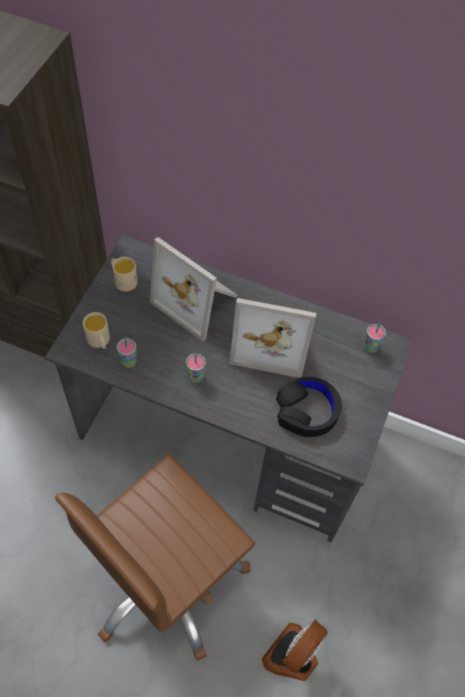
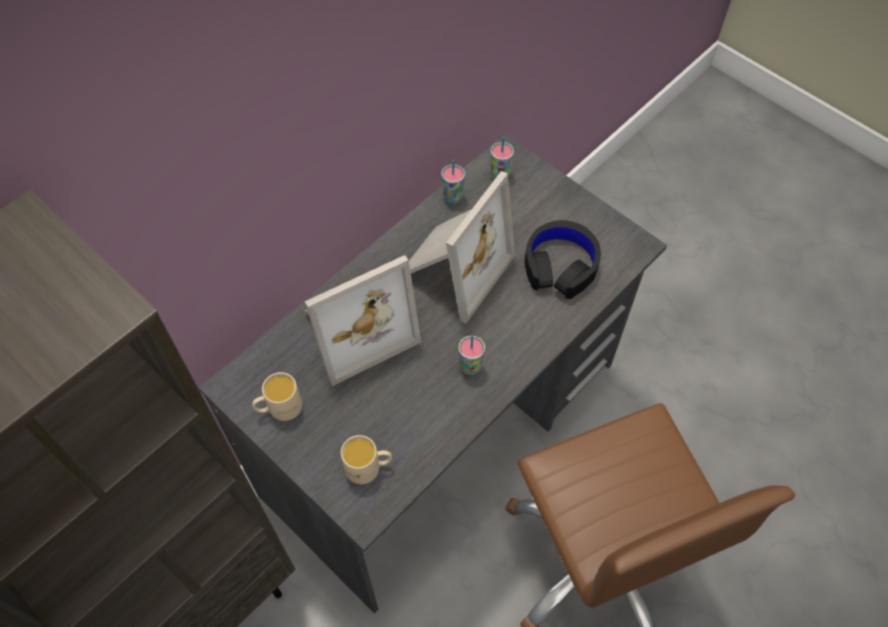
camera: 65 degrees left, 0 degrees up
(128, 362) = (416, 440): cup -> cup (452, 197)
(293, 656) = (724, 451): fan -> none

